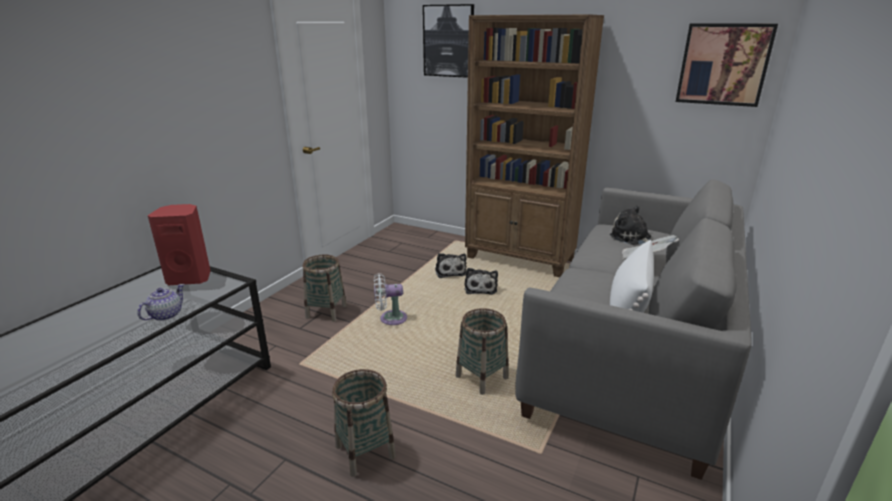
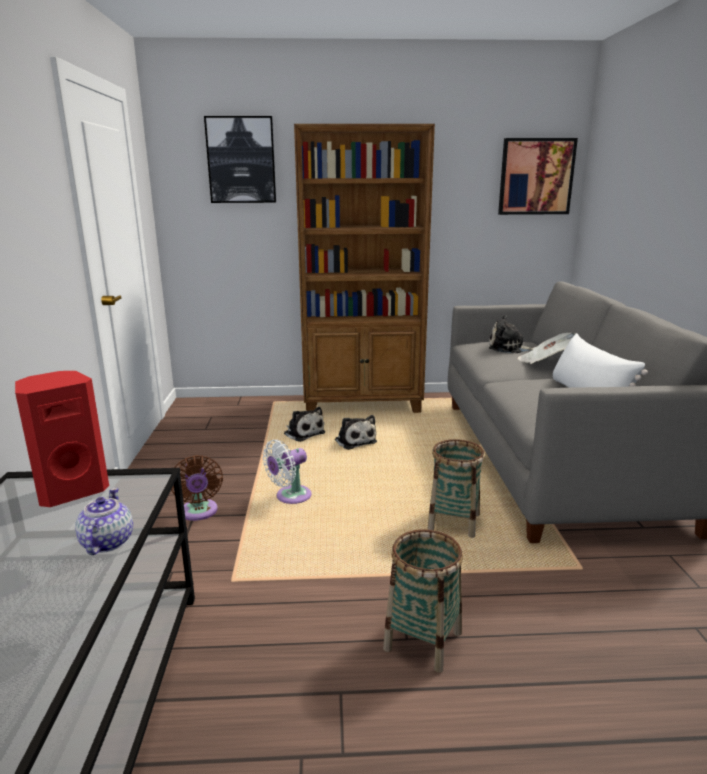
camera: 30 degrees left, 5 degrees down
(326, 311) = (199, 513): basket -> brown fan

